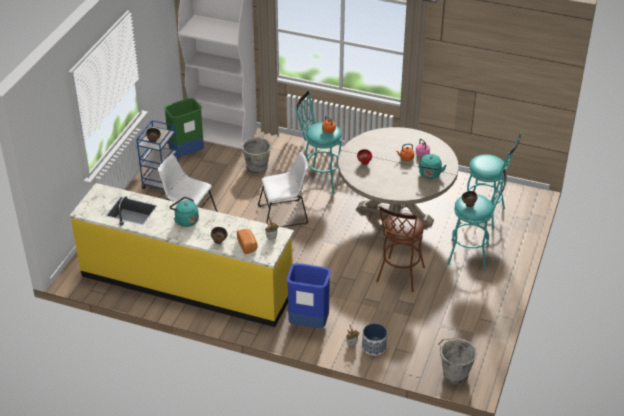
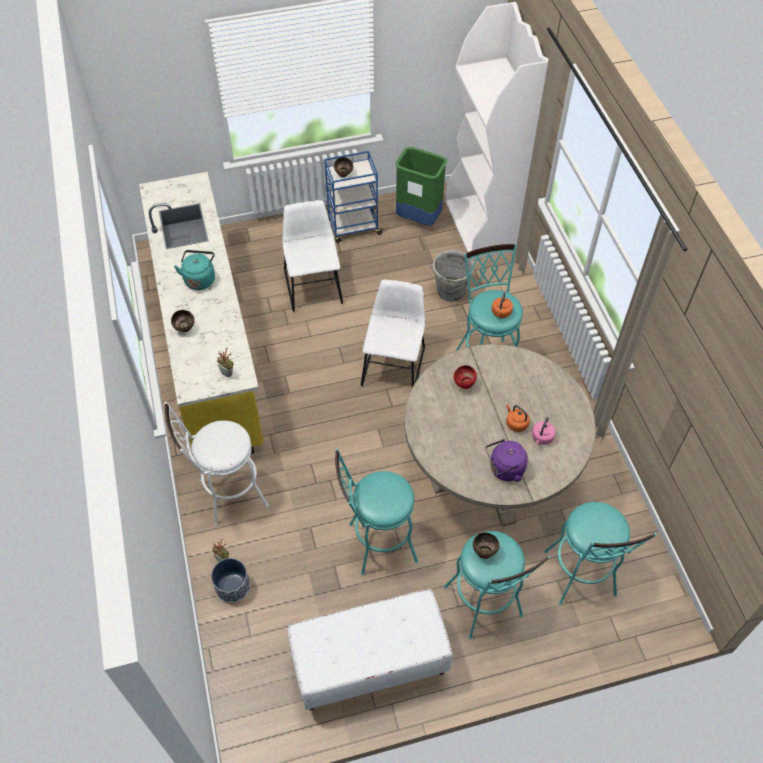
camera: 55 degrees right, 15 degrees up
(248, 245) = (196, 359): bread -> none
(285, 214) = (394, 364): white chair -> white chair turned 120 degrees counterclockwise
(308, 323) = (227, 494): blue trash can -> white stool
(399, 277) = (376, 543): brown stool -> turquoise stool
(429, 175) = (504, 470): turquoise kettle -> purple kettle
(454, 374) = (244, 708): grey bucket -> none
(468, 313) = (369, 663): none -> white bench

